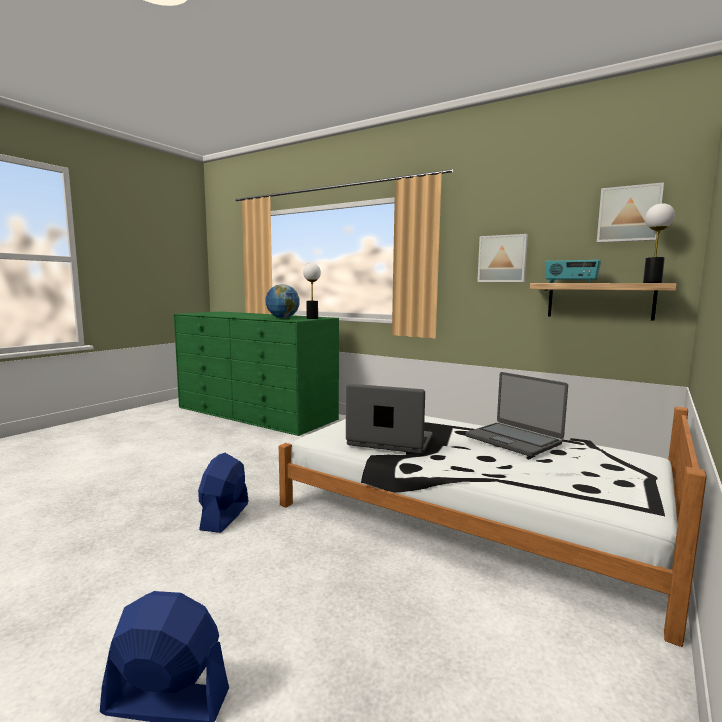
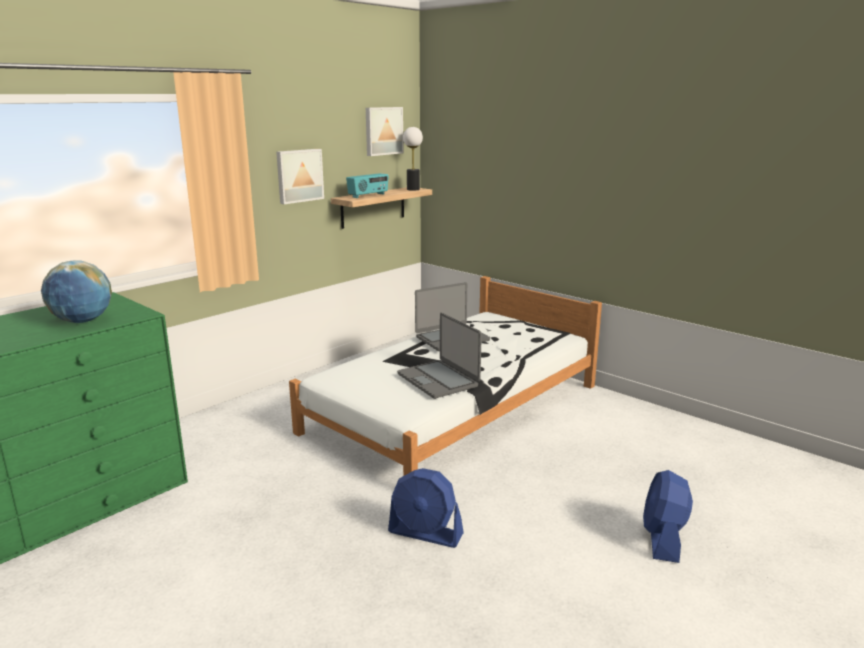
camera: 80 degrees left, 10 degrees up
(312, 318) = (118, 305): table lamp -> none
(390, 441) = (438, 380): laptop -> laptop turned 60 degrees counterclockwise

